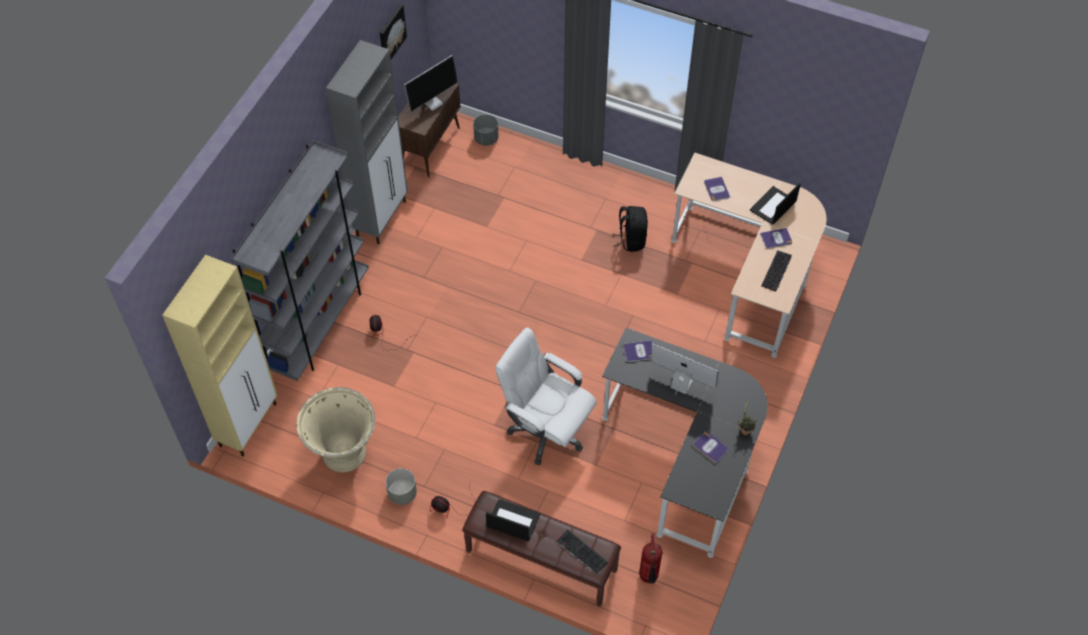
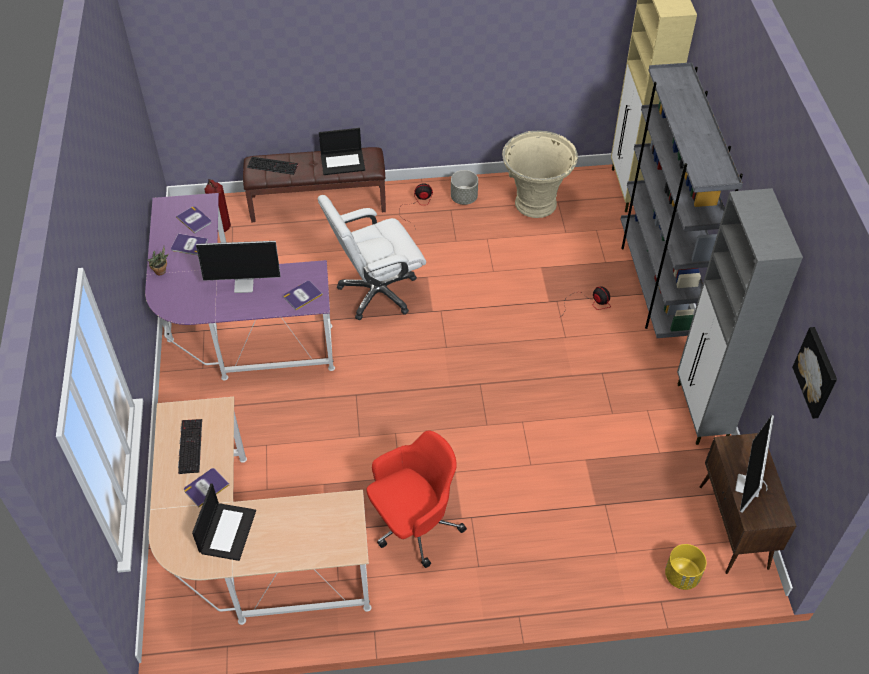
camera: 150 degrees right, 5 degrees down
(486, 139) = (682, 575): grey planter -> yellow planter
(546, 430) = (377, 292): white office chair -> white office chair turned 150 degrees clockwise
(631, 240) = (413, 525): black backpack -> red office chair
(687, 455) = (232, 329): black desk -> purple desk
(716, 189) = (312, 520): book -> book (194, 220)

